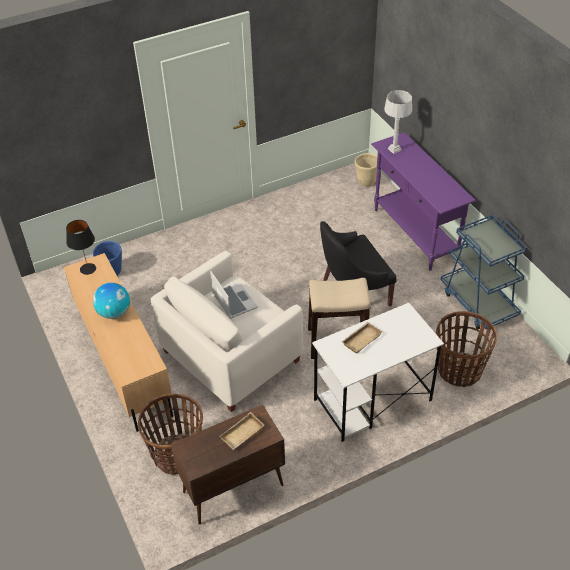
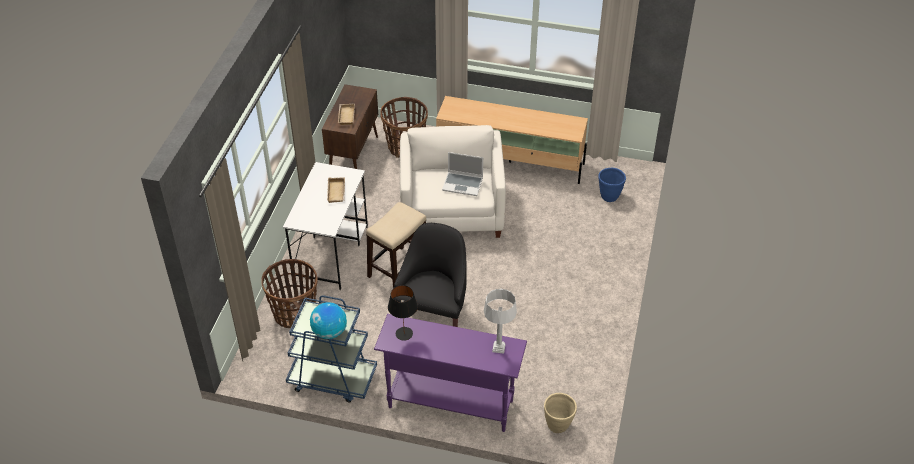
camera: 130 degrees right, 0 degrees up
(88, 268) = (572, 127): black table lamp -> black table lamp (404, 334)
(114, 312) = (512, 119): globe -> globe (329, 332)

